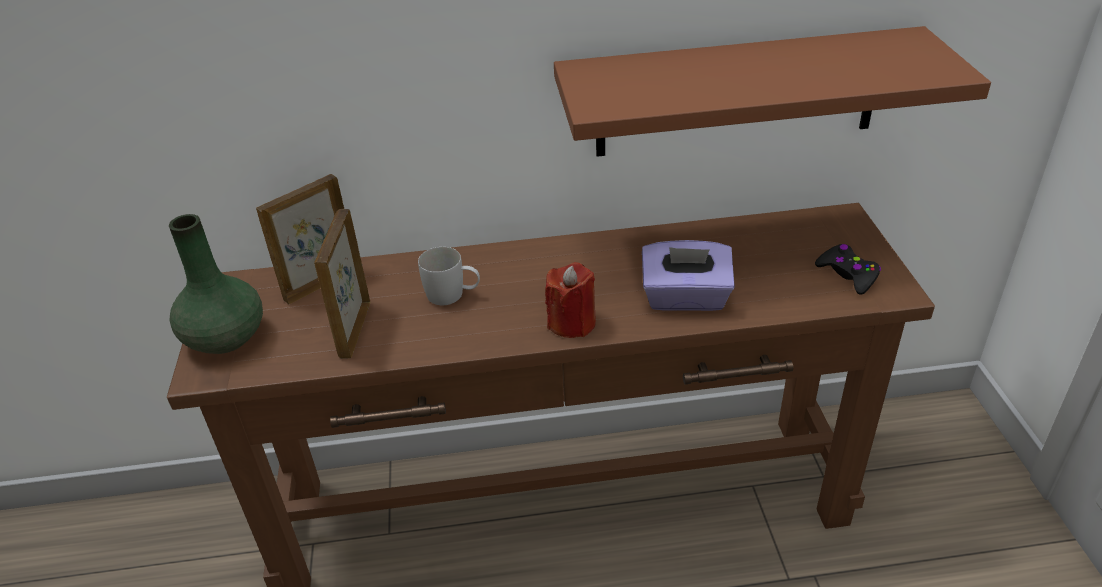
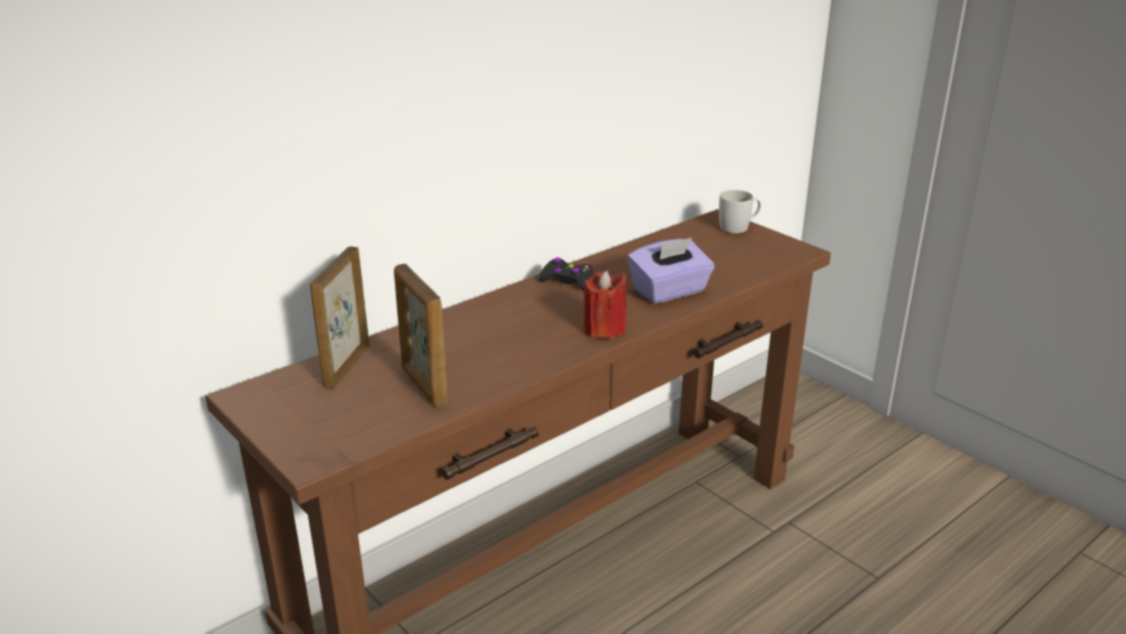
camera: 35 degrees left, 10 degrees down
(225, 339) = (301, 431): green vase -> none
(453, 295) = (483, 340): white mug -> white mug (739, 227)
(737, 93) = (636, 127): brown shelf -> none
(848, 274) = (760, 249): black game controller -> black game controller (568, 281)

